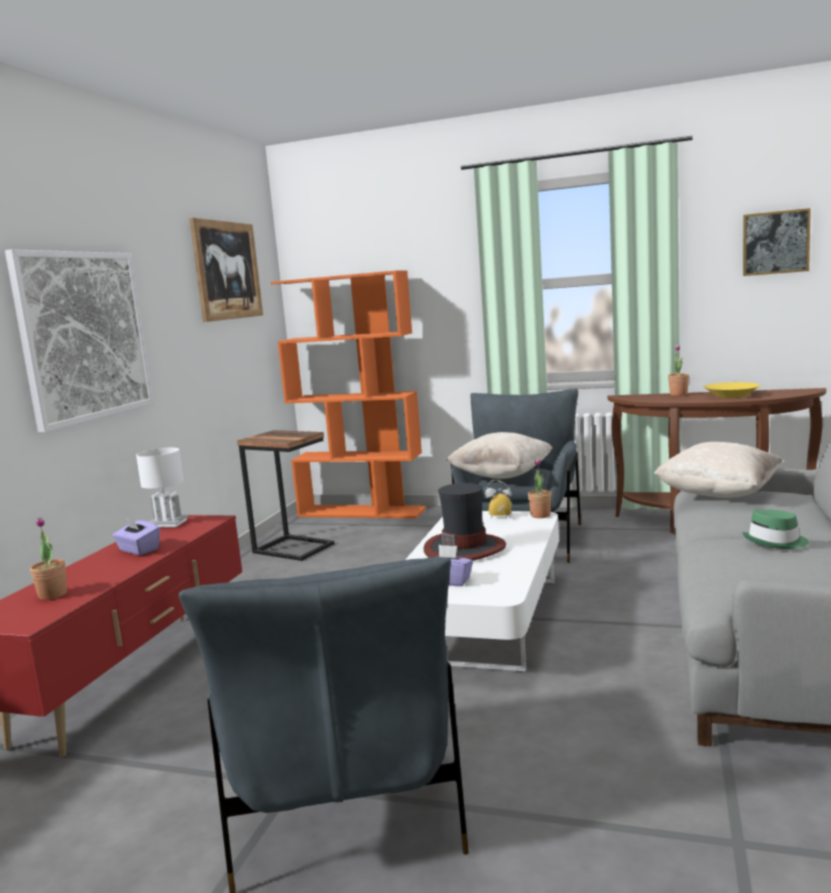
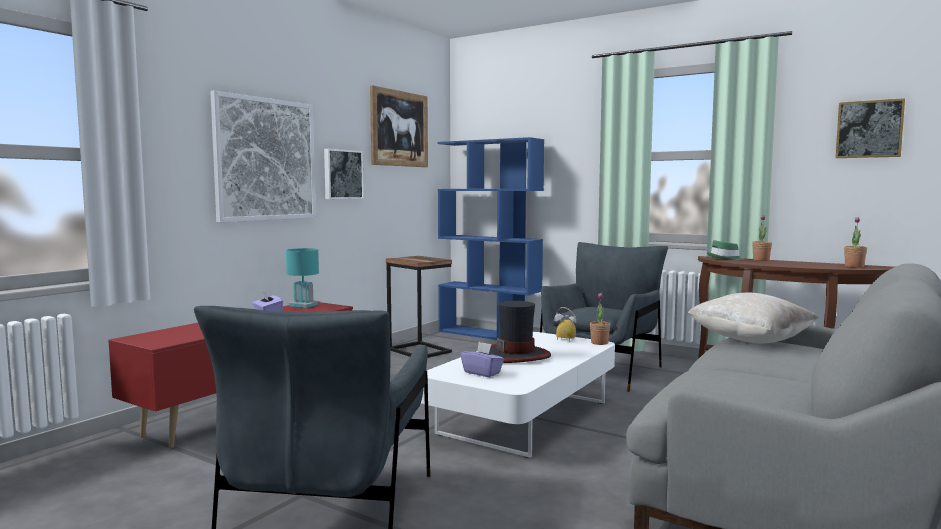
camera: 15 degrees right, 5 degrees down
(53, 595) = (189, 332): potted plant -> potted plant (854, 266)
(168, 523) = (303, 305): white table lamp -> turquoise table lamp
(173, 340) = (342, 174): none -> picture
(362, 512) = (489, 334): orange bookcase -> blue bookcase
(501, 476) = (583, 310): beige pillow -> none
(731, 395) = (807, 264): yellow bowl -> none
(776, 542) = (760, 375): green hat -> green hat (725, 259)

